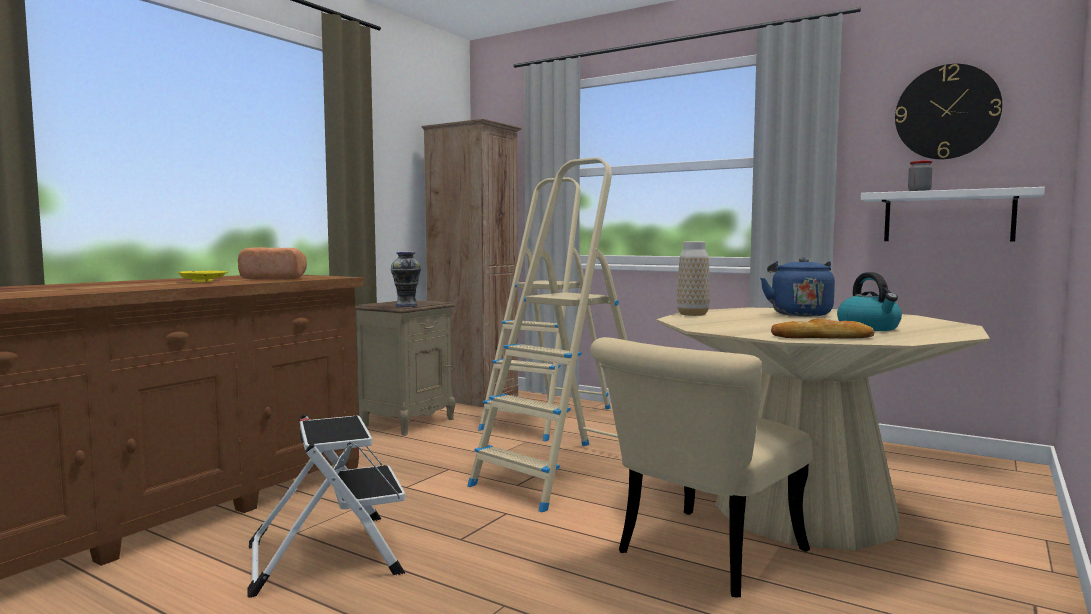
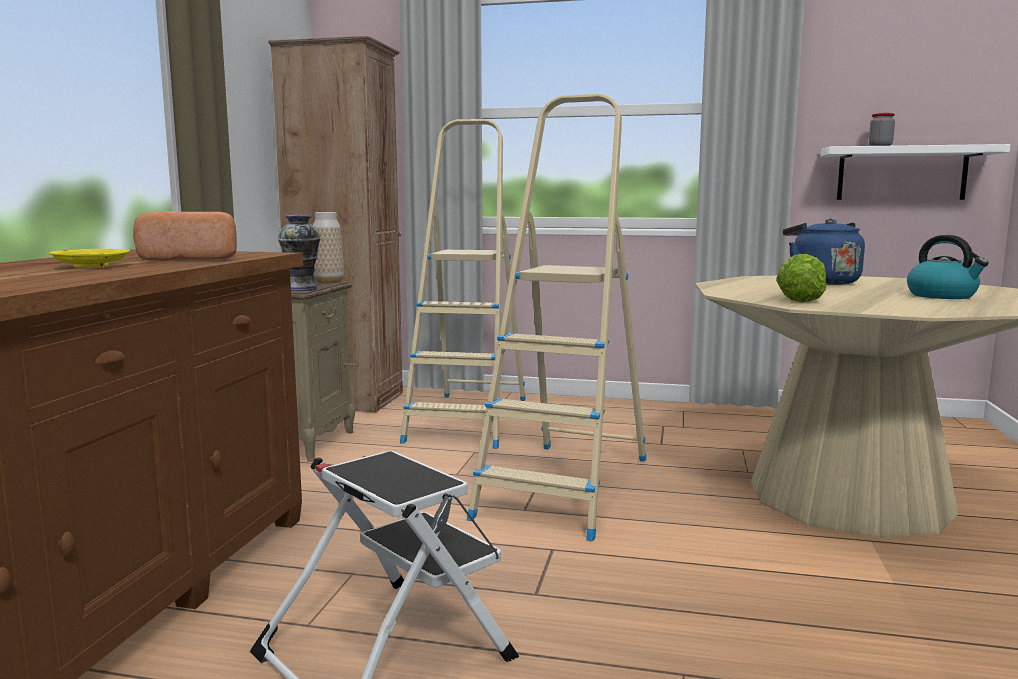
camera: 20 degrees left, 5 degrees up
(692, 314) = (723, 287): vase -> vase (328, 282)
(700, 558) = (815, 569): beige chair -> none
(721, 325) = (801, 300): none -> lettuce
(822, 337) = (945, 309): bread -> none
(946, 112) = (904, 61): wall clock -> none

